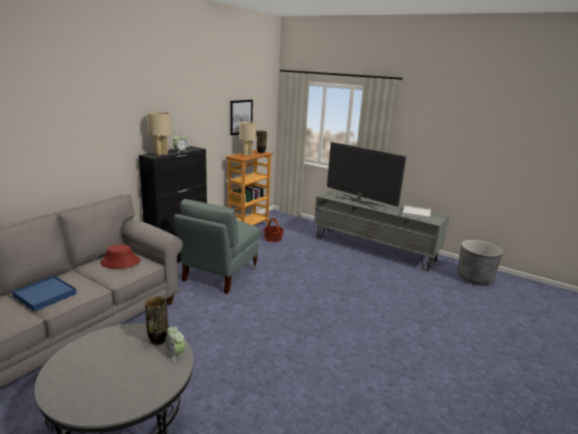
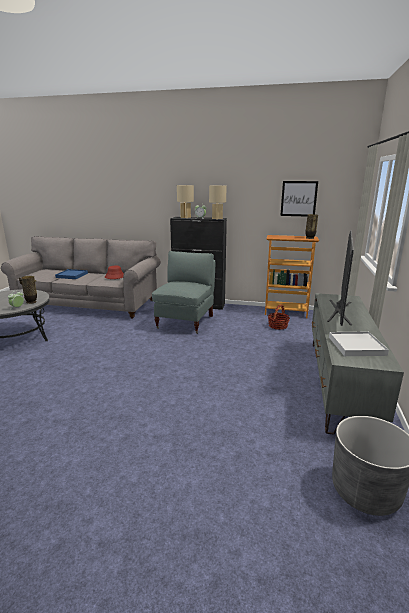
camera: 70 degrees right, 0 degrees up
(220, 274) = (185, 322): grey armchair -> grey armchair turned 105 degrees clockwise
(247, 155) = (289, 237): beige table lamp -> beige table lamp (217, 218)

